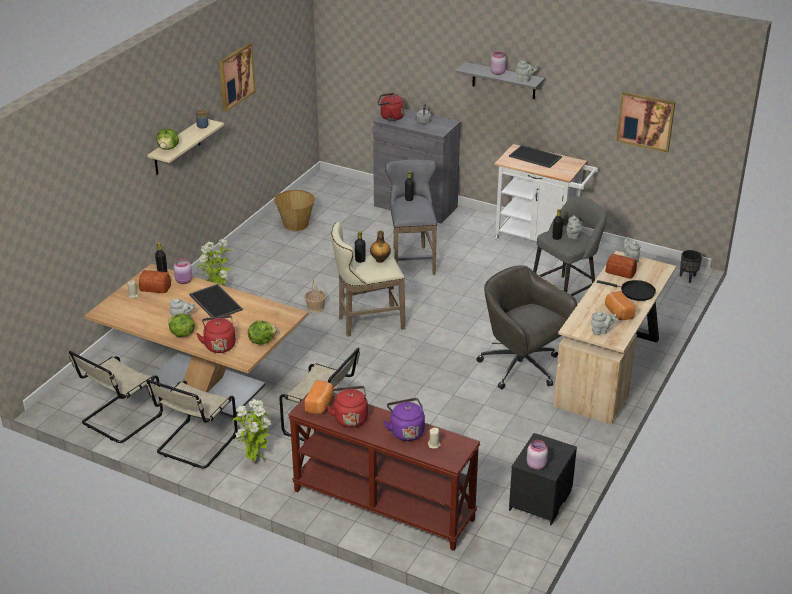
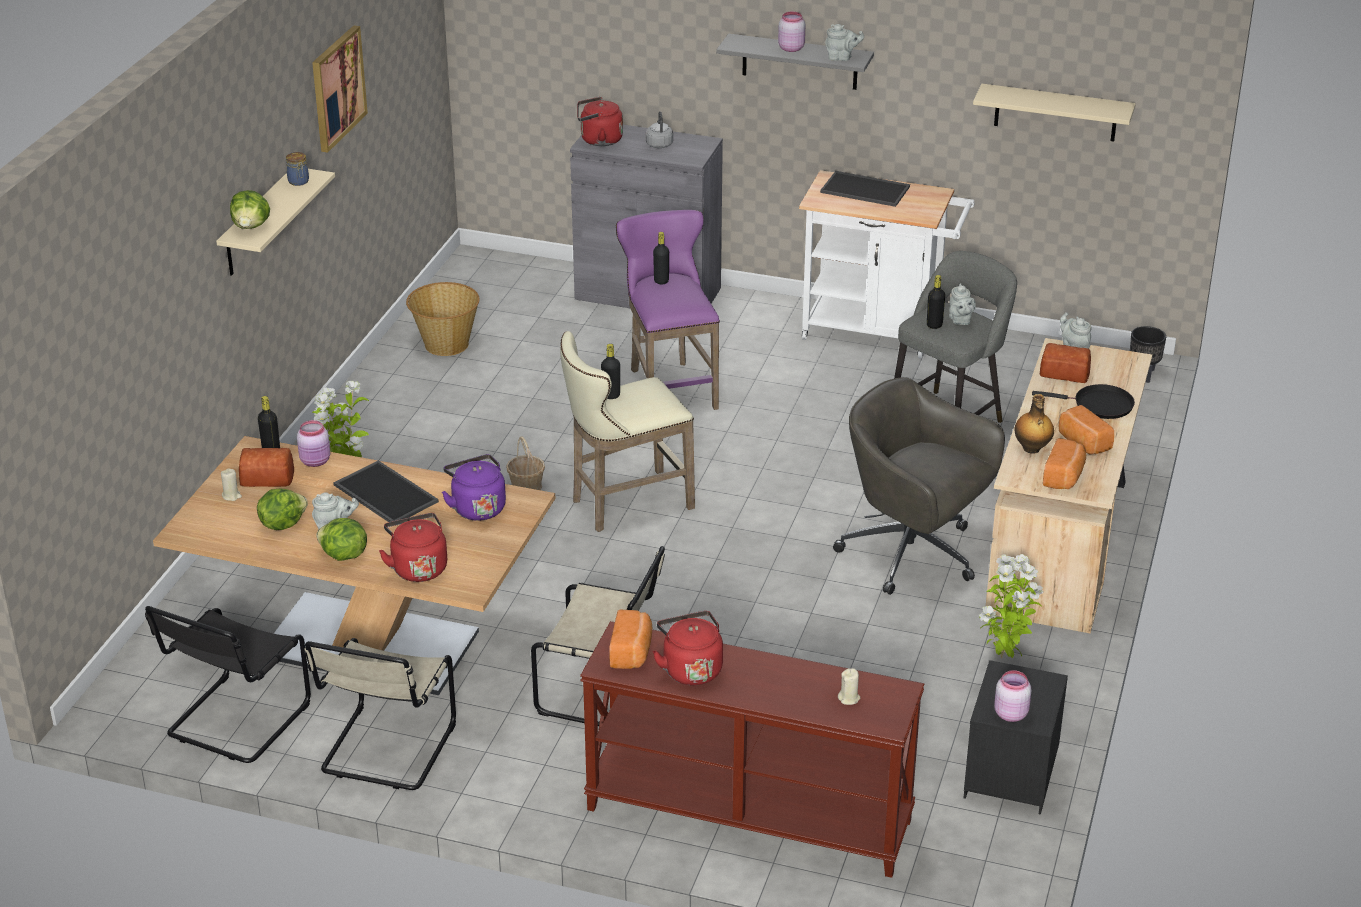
camera: 10 degrees left, 0 degrees up
(119, 420) = (235, 722): beige chair -> black chair
(255, 460) = (502, 765): potted plant -> potted plant (1003, 658)
(261, 341) = (490, 552): lettuce -> lettuce (282, 524)
(380, 260) = (645, 392): bottle -> bottle (1031, 449)
(406, 431) = (793, 681): purple kettle -> purple kettle (477, 507)
(412, 259) = (669, 386): grey stool -> purple stool
(601, 331) = (1064, 477): grey teapot -> bread
(645, 121) = (1055, 113): picture -> beige shelf

